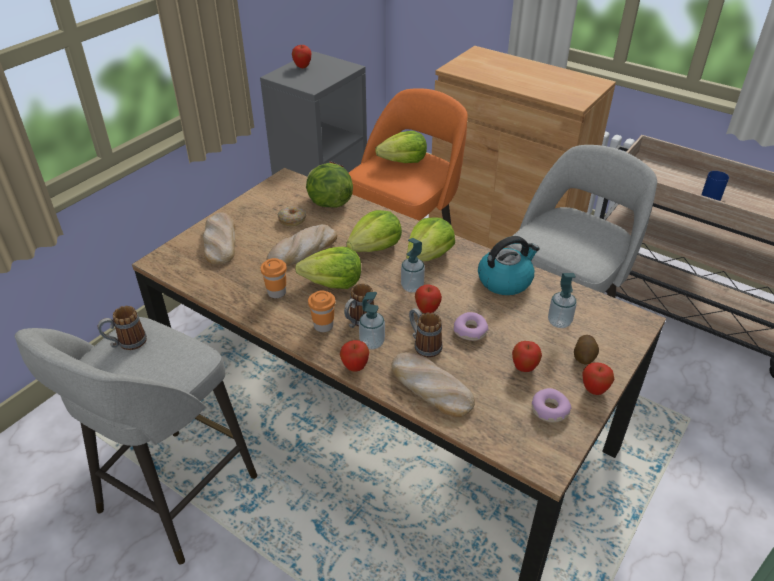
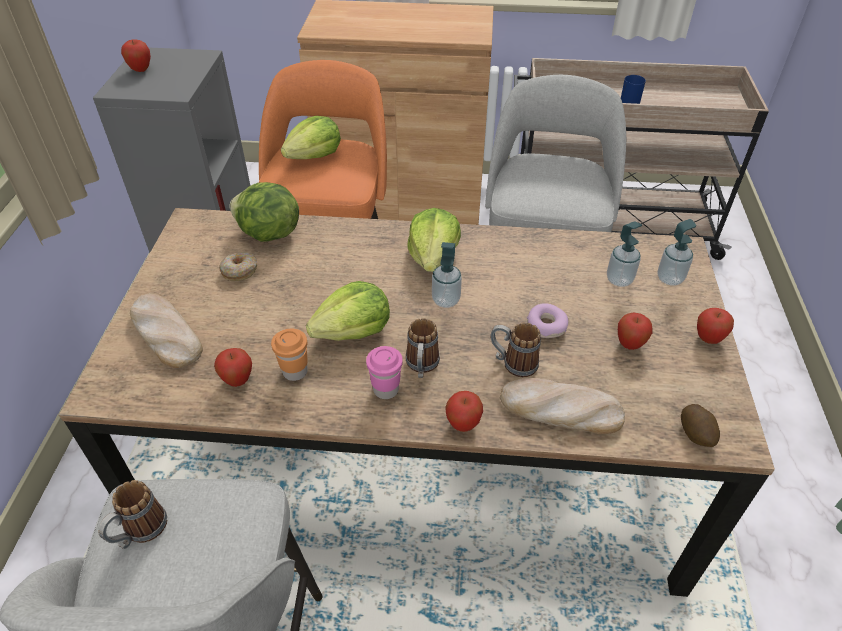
camera: 30 degrees left, 5 degrees up
(302, 250) = (283, 304): bread -> none
(323, 326) = (386, 390): orange cup -> pink cup
(372, 343) = (457, 385): soap dispenser -> soap dispenser (670, 278)
(375, 247) = (367, 268): lettuce -> none
(427, 310) = (484, 321): apple -> apple (238, 380)
(505, 280) = (533, 255): kettle -> none
(549, 410) = (689, 380): donut -> none
(584, 357) = (671, 308): potato -> potato (696, 433)

